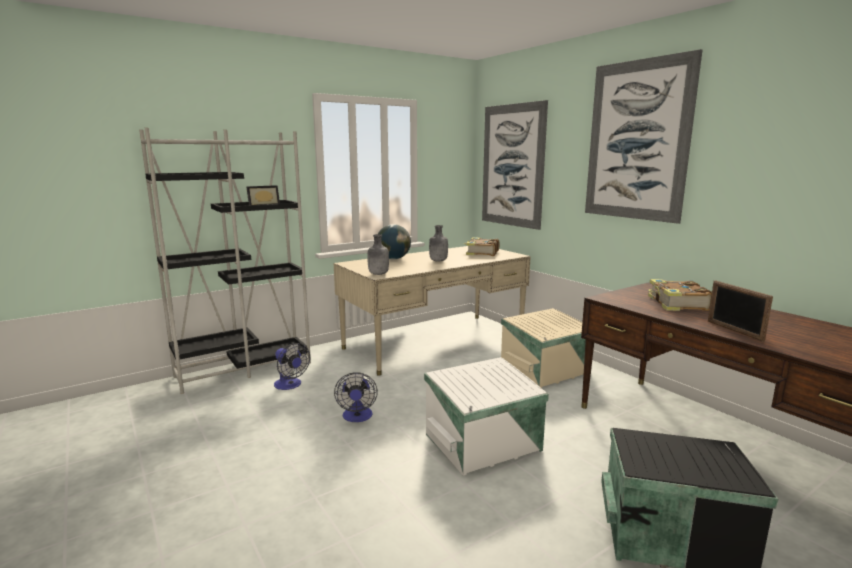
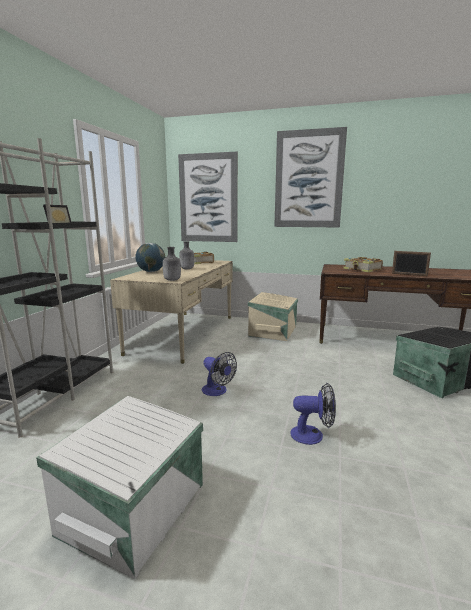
camera: 40 degrees left, 0 degrees up
(290, 385) = (125, 391): fan -> fan (313, 435)
(484, 443) = (311, 375): white storage box -> white storage box (136, 508)

